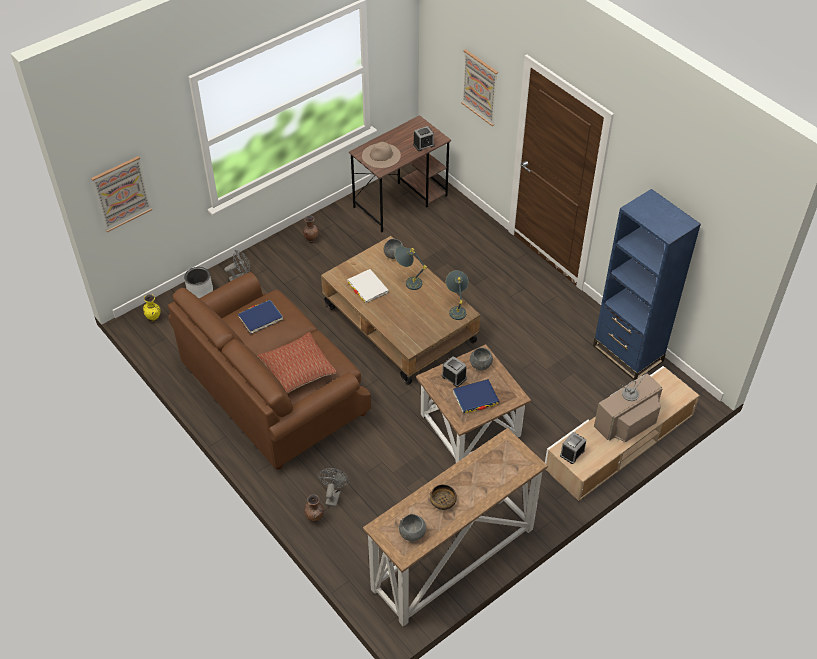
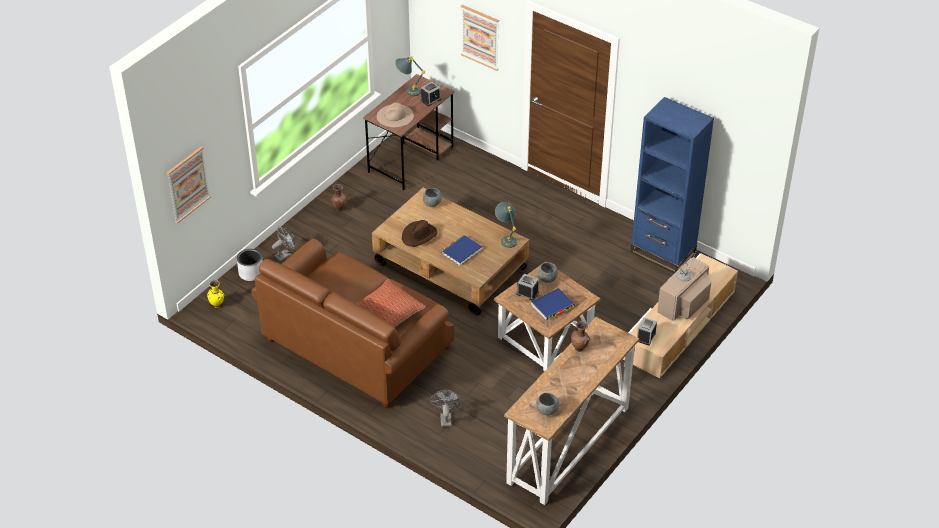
camera: 15 degrees left, 5 degrees down
(260, 318) = (335, 277): blue book -> blue book (462, 251)
(315, 519) = (436, 439): brown vase -> brown vase (579, 349)
(367, 287) = (419, 235): white book -> brown hat
(408, 281) = (454, 224): grey table lamp -> grey table lamp (408, 91)
(442, 502) = (563, 382): bowl -> none

